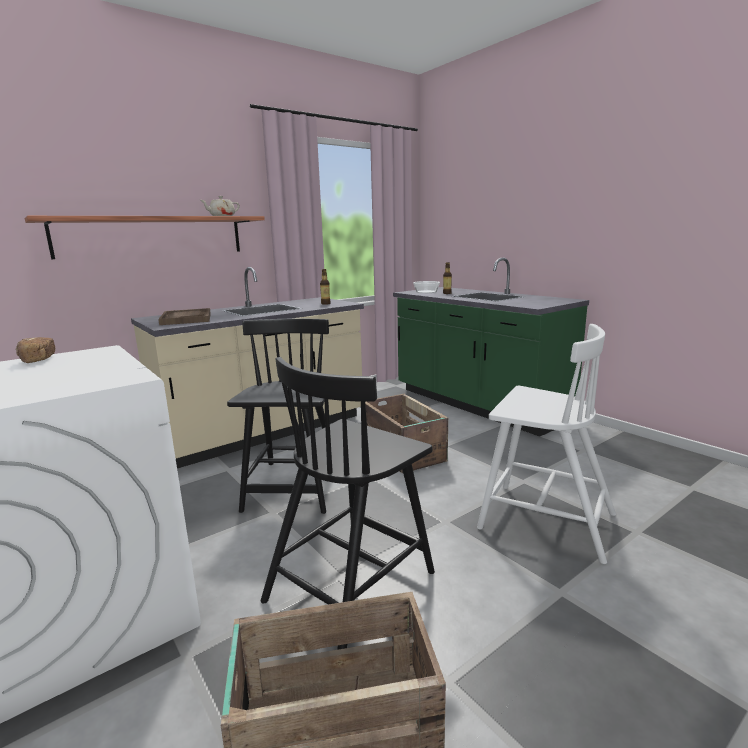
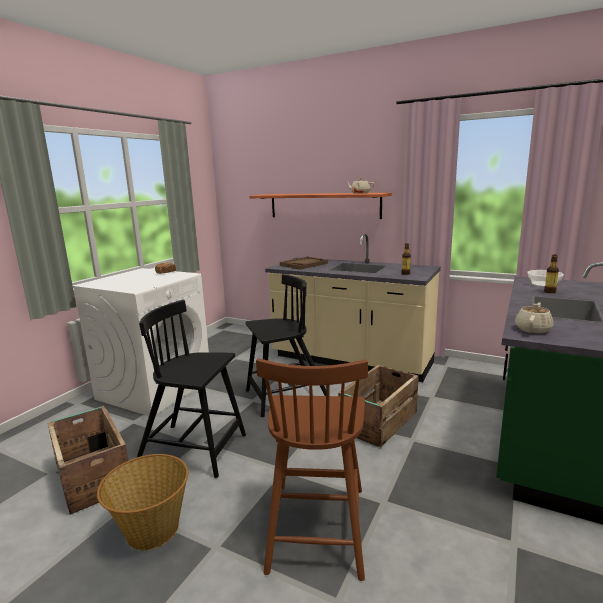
camera: 65 degrees right, 0 degrees up
(516, 649) = (151, 530): none -> basket
(526, 304) = (533, 329): none -> beige teapot
(544, 520) = (317, 525): white chair -> brown chair

